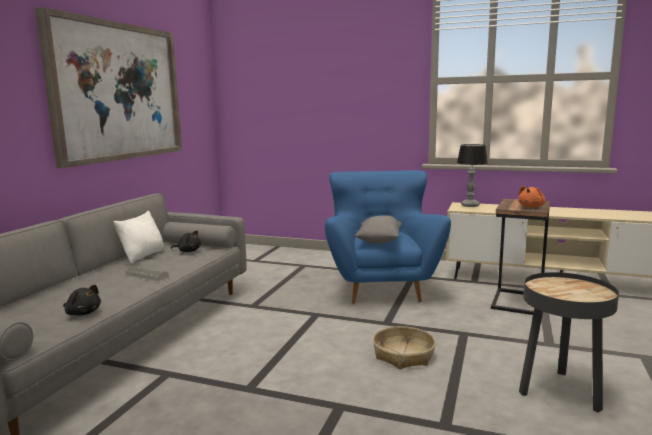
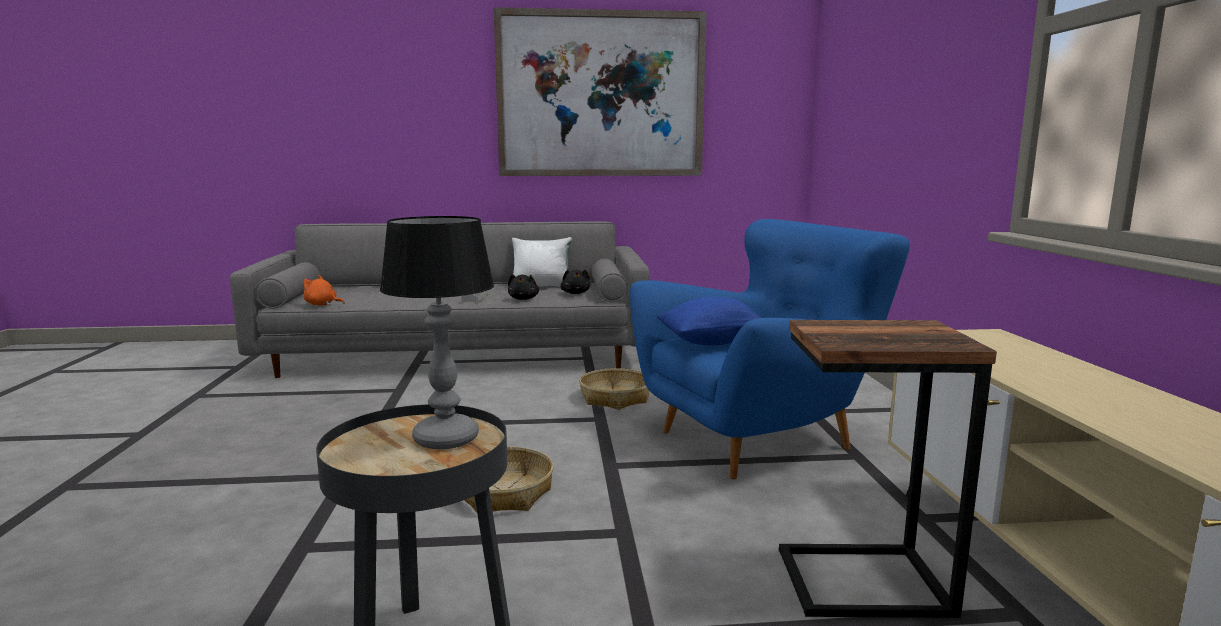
camera: 65 degrees right, 0 degrees up
(83, 313) = (368, 302): black plush toy -> black plush toy (523, 299)
(286, 304) = (615, 398): none -> basket
(379, 241) = (710, 342): grey pillow -> blue pillow
(470, 205) = (994, 340): table lamp -> table lamp (447, 439)
(531, 207) = (864, 338): orange plush toy -> orange plush toy (322, 305)

